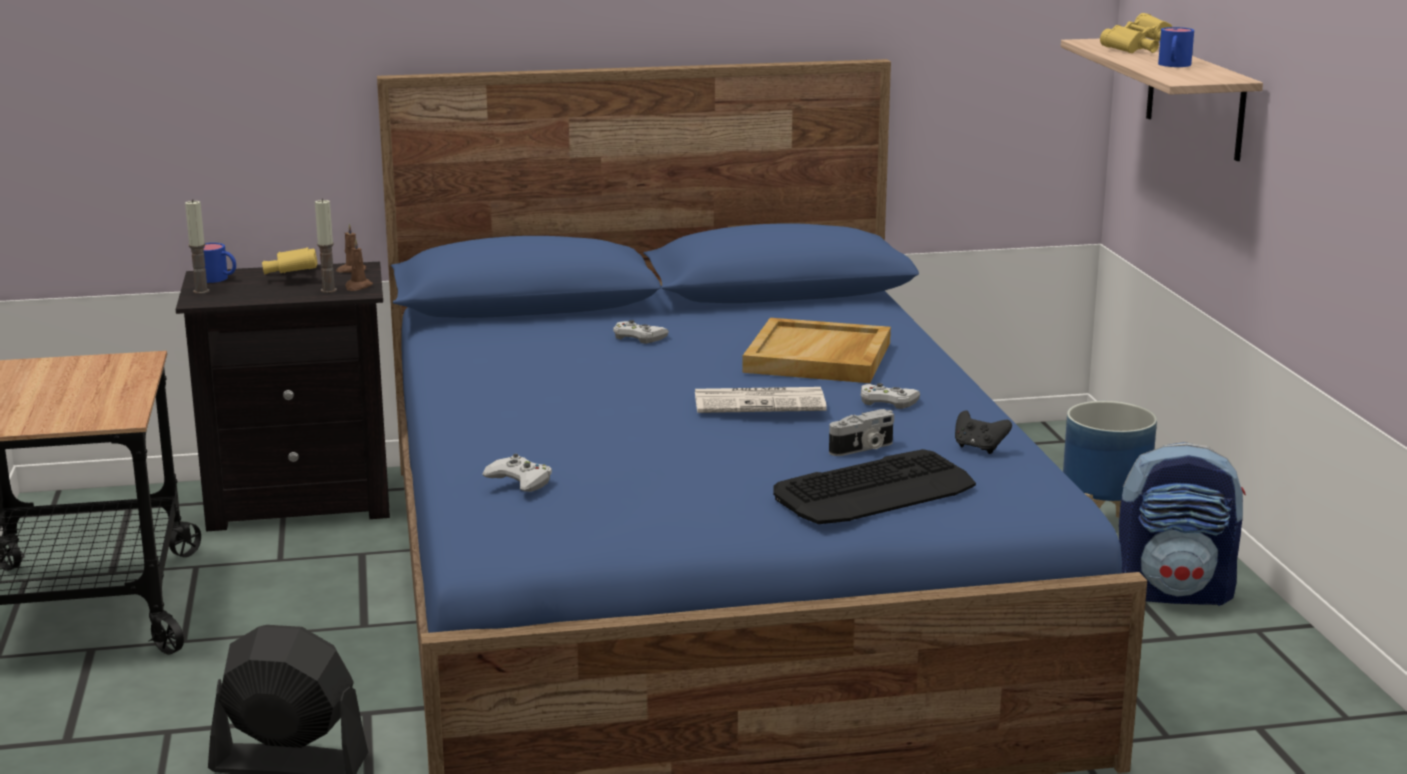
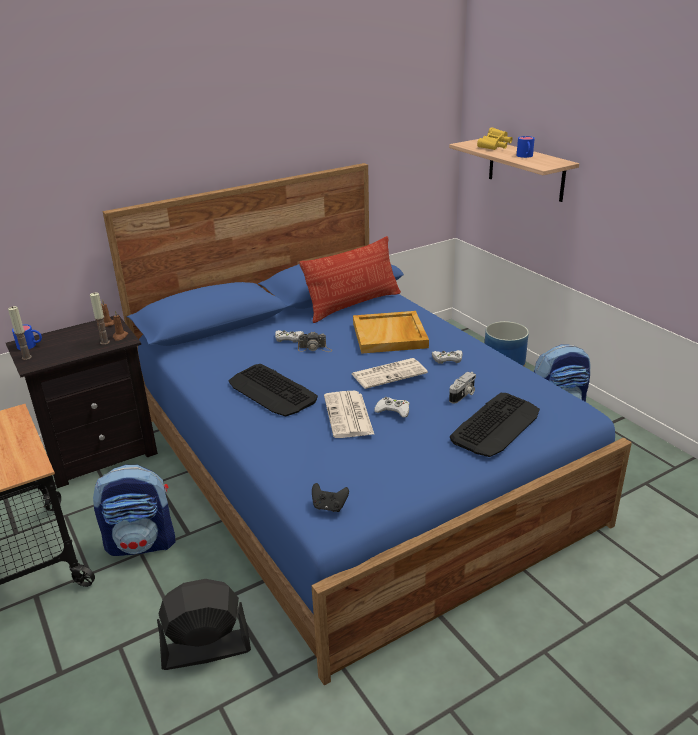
camera: 20 degrees left, 10 degrees up
(285, 622) = (142, 543): none -> backpack
(292, 276) = (74, 335): yellow binoculars -> none
(520, 481) = (316, 466): white game controller -> white game controller (393, 410)
(543, 393) = (272, 391): none -> keyboard
(631, 435) = (349, 415): none -> newspaper
(669, 355) = (315, 348): none -> camera
(798, 311) = (353, 305): none -> pillow
(979, 448) = (515, 382): black game controller -> black game controller (329, 507)

